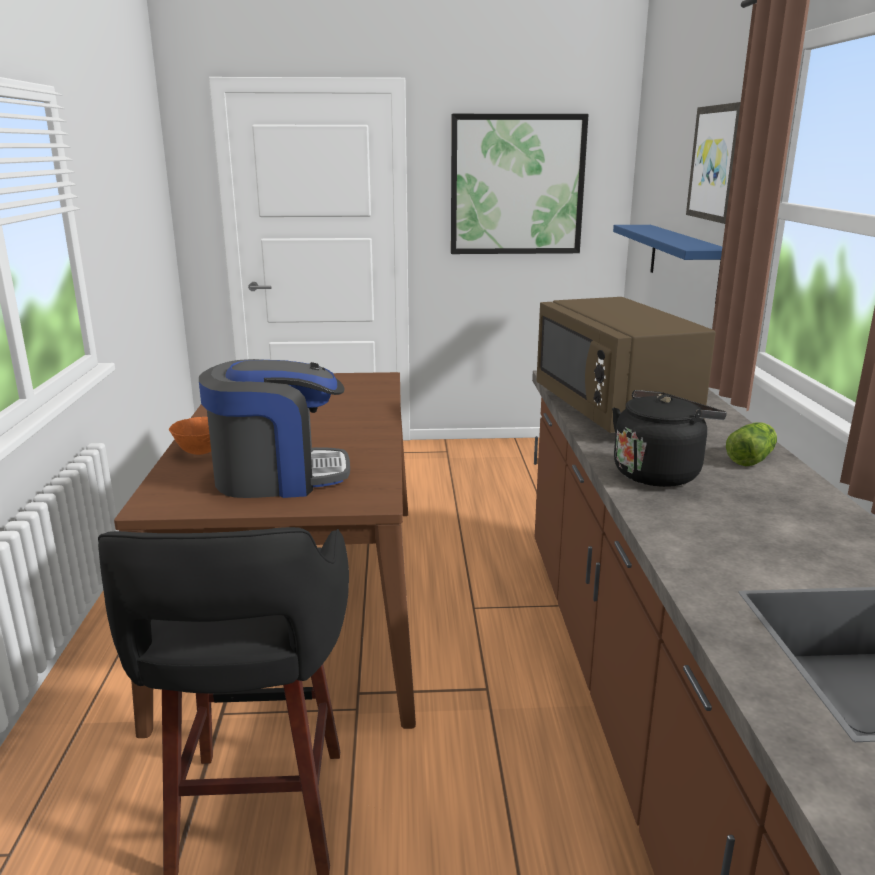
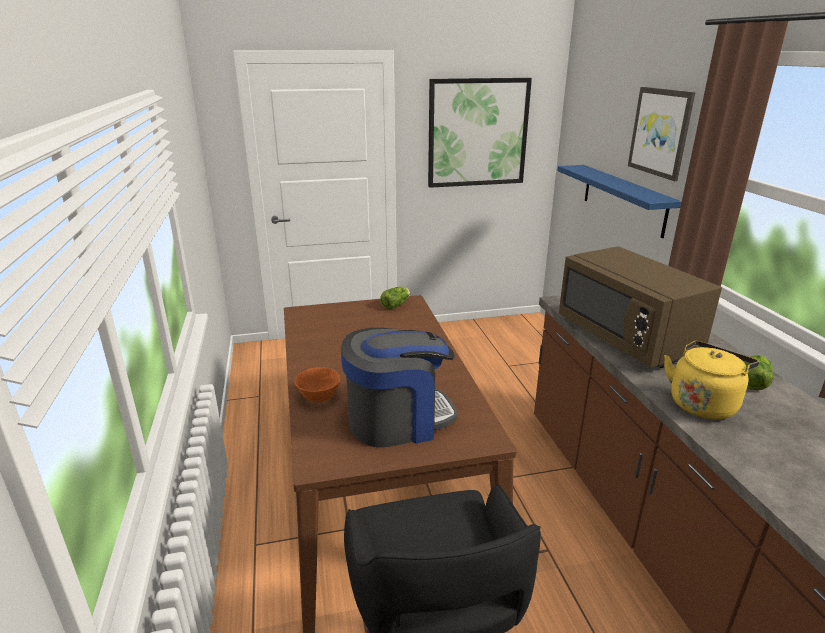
camera: 10 degrees left, 5 degrees up
(361, 379) = (396, 305): none -> lettuce
(659, 473) = (703, 403): black kettle -> yellow kettle

